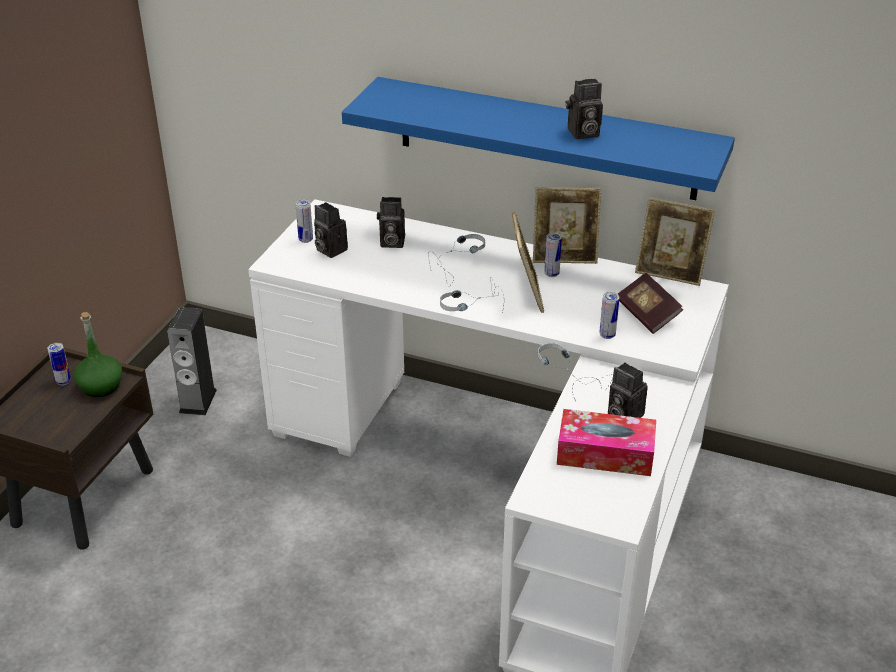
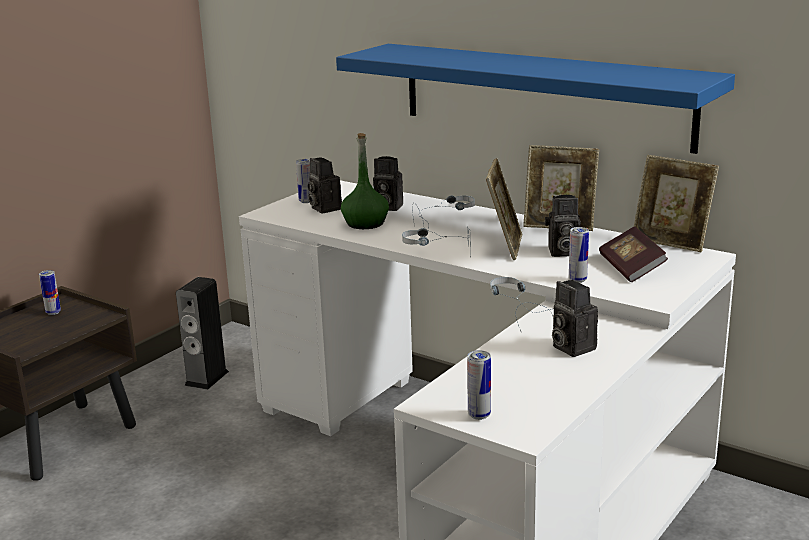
camera: 15 degrees right, 15 degrees down
(101, 386) = (84, 318): green bottle -> green bottle (365, 223)
(551, 274) = (539, 235): can -> can (479, 415)
(582, 133) = (566, 69): camera -> camera (561, 252)
(605, 454) = (534, 376): tissue box -> none

